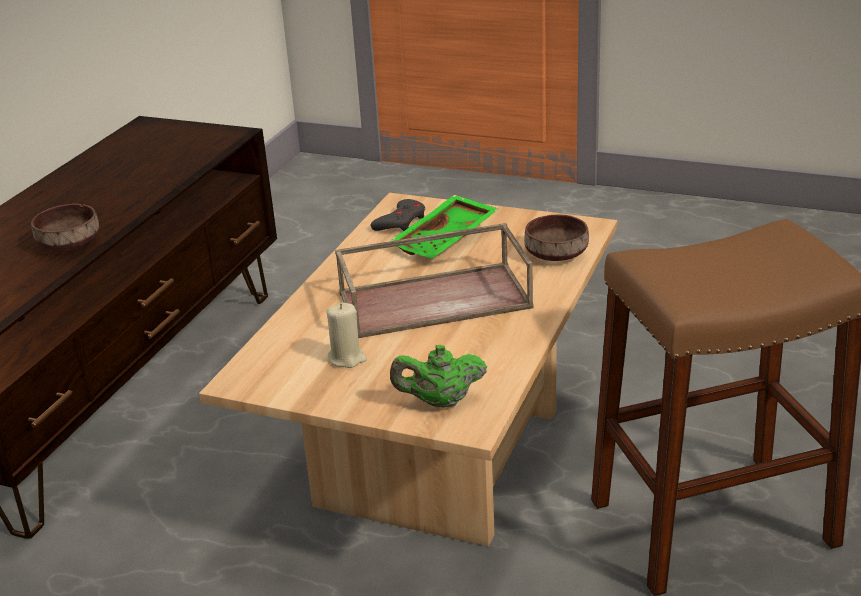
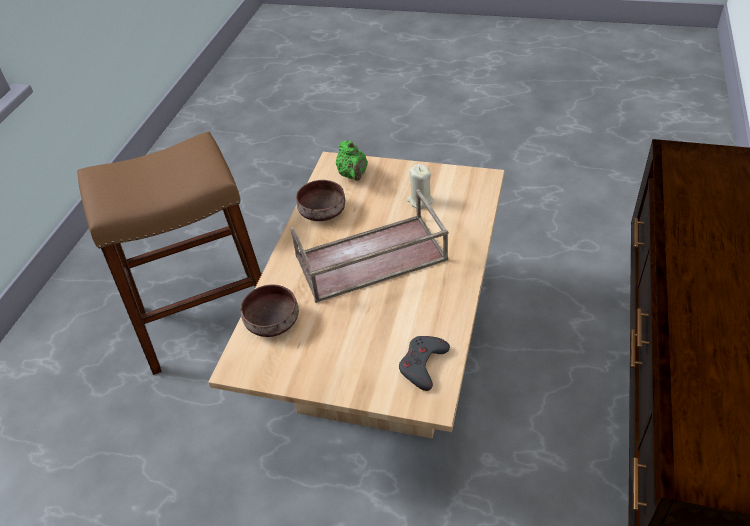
camera: 175 degrees right, 15 degrees up
(68, 244) = (695, 240): brown bowl -> brown bowl (323, 211)
(440, 402) = (353, 175): green teapot -> green teapot turned 90 degrees clockwise
(446, 240) = (373, 336): green tray -> none

